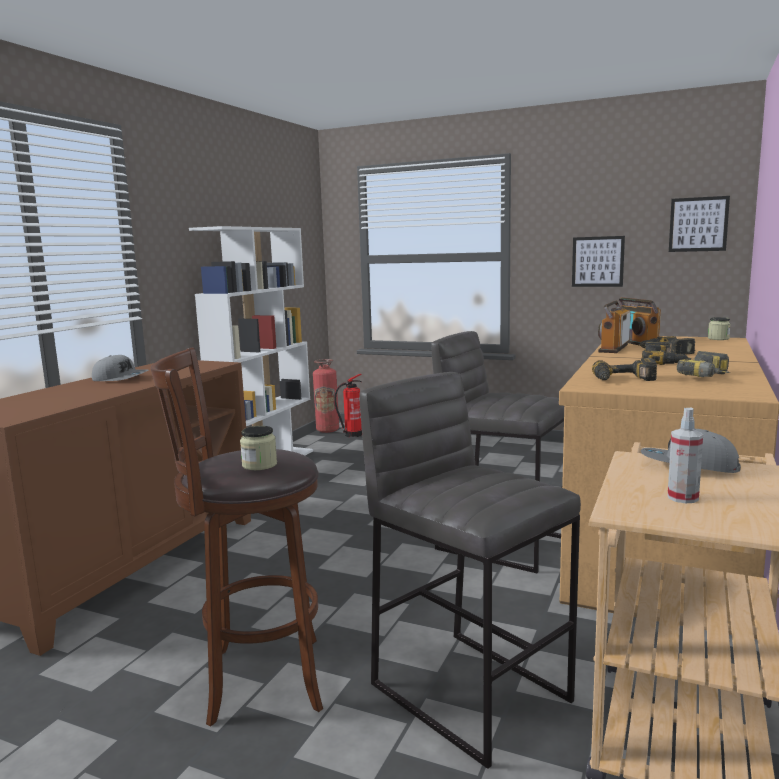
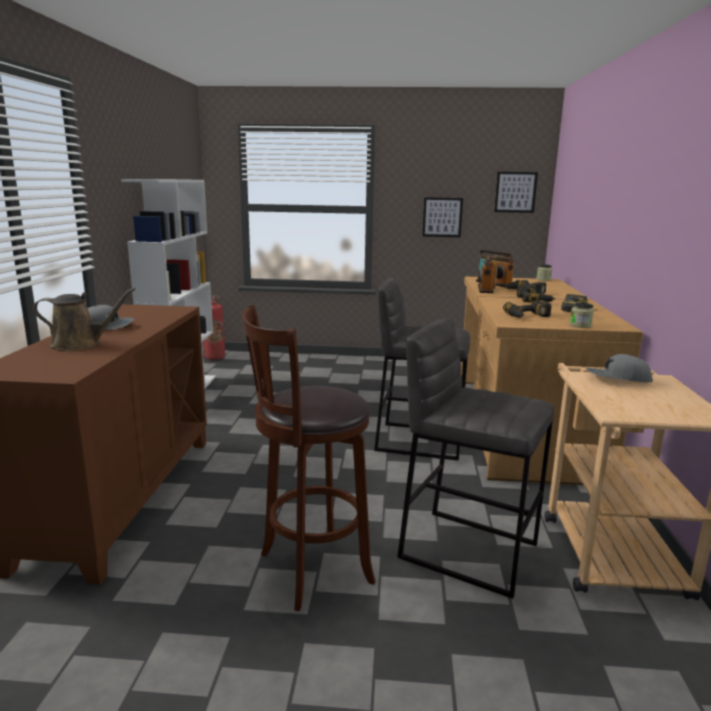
camera: 20 degrees left, 5 degrees up
(71, 393) = (80, 344): none -> brown watering can
(259, 465) = (330, 401): jar -> jar (580, 325)
(351, 435) = (239, 361): fire extinguisher -> none
(682, 498) = (638, 402): spray bottle -> none

